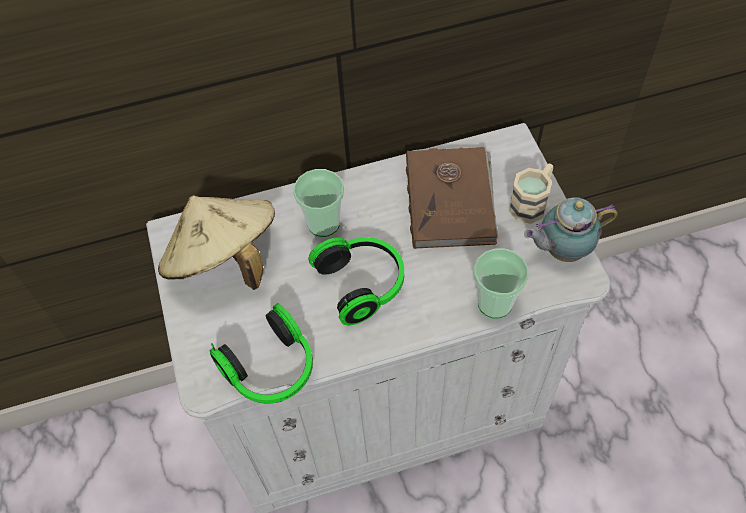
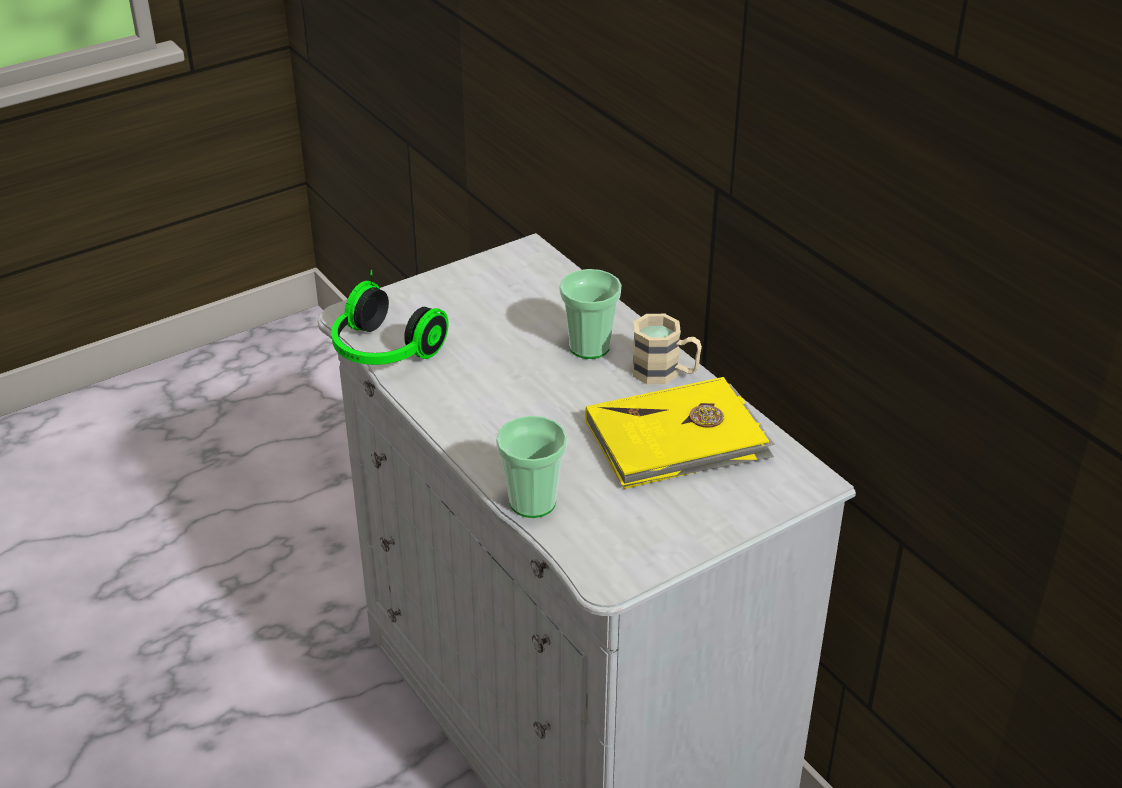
camera: 70 degrees right, 20 degrees down
(224, 261) = (505, 291): beige hat -> none
(363, 284) = (517, 392): headphones -> none
(451, 199) = (678, 440): brown book -> yellow book
(532, 202) = (710, 513): beige mug -> beige mug (665, 373)
(561, 250) = (643, 552): teapot -> none

